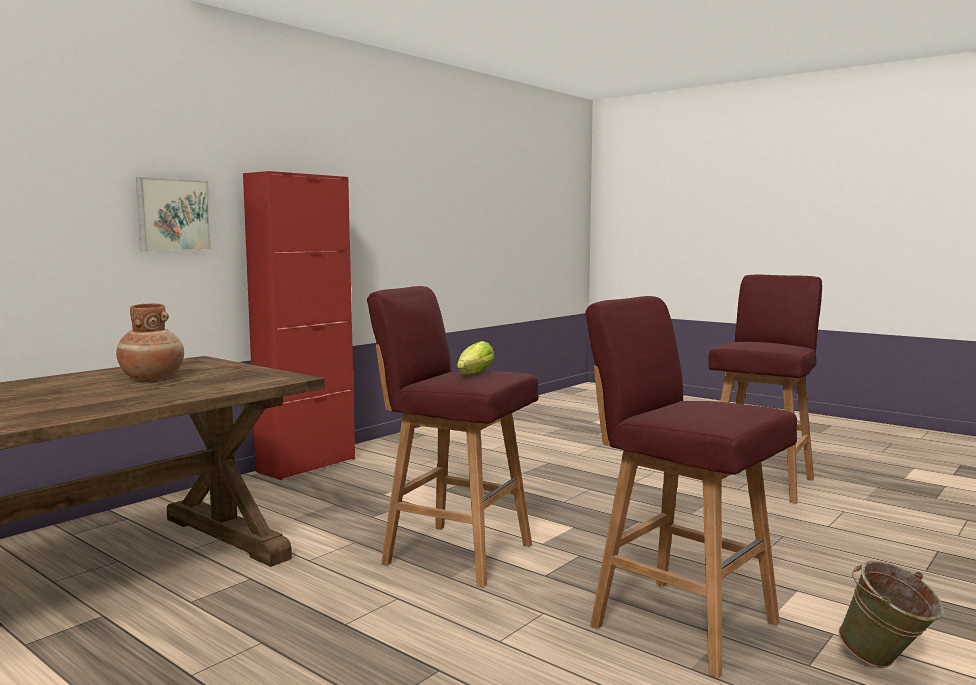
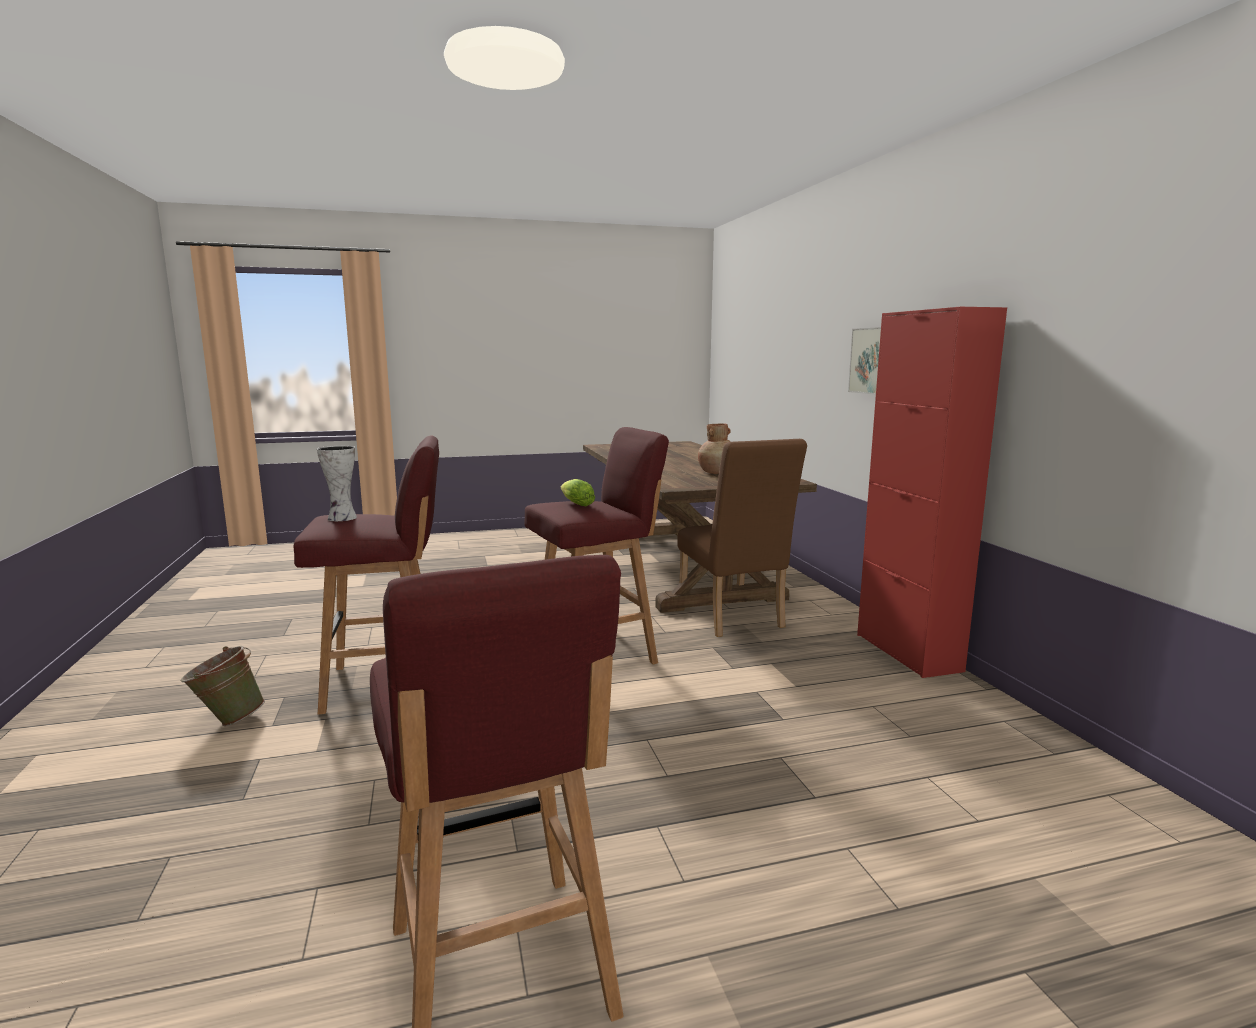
camera: 125 degrees right, 5 degrees up
(280, 524) = (733, 619): none -> brown chair
(723, 410) = (341, 518): none -> vase

